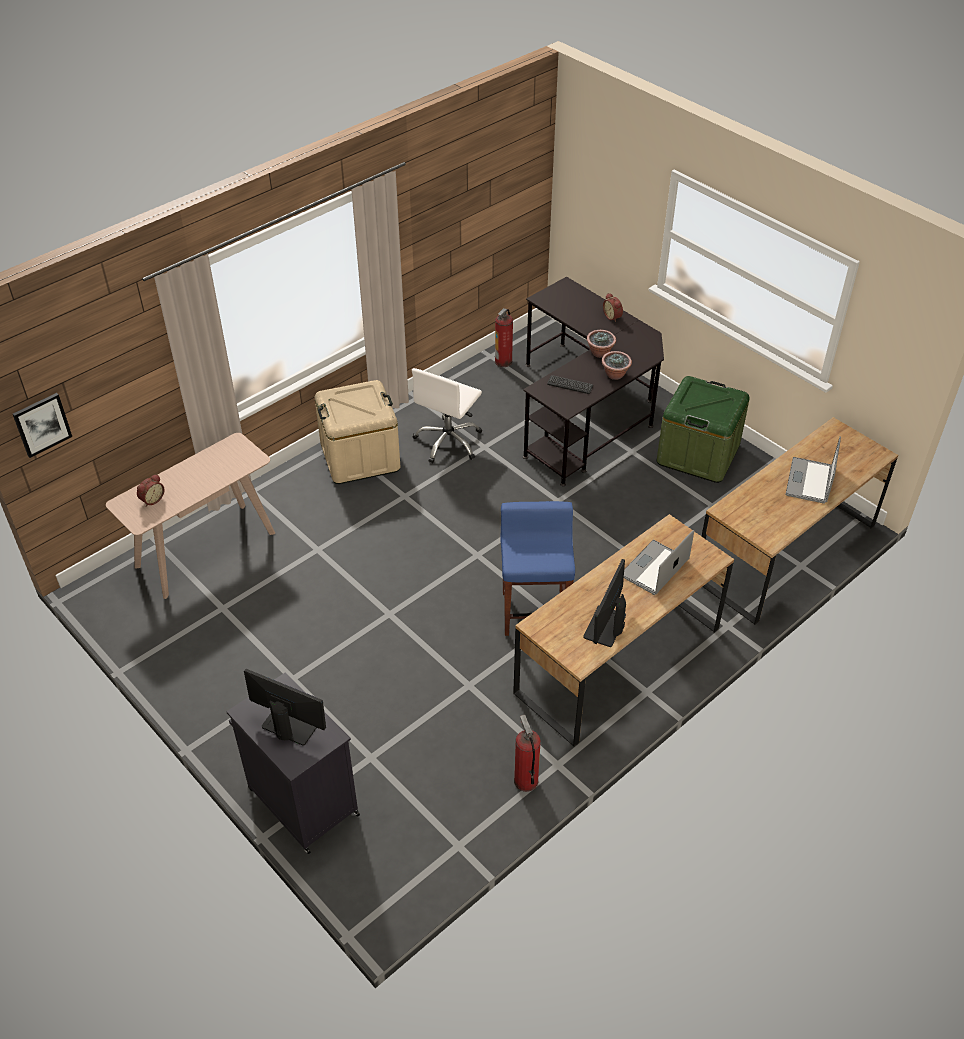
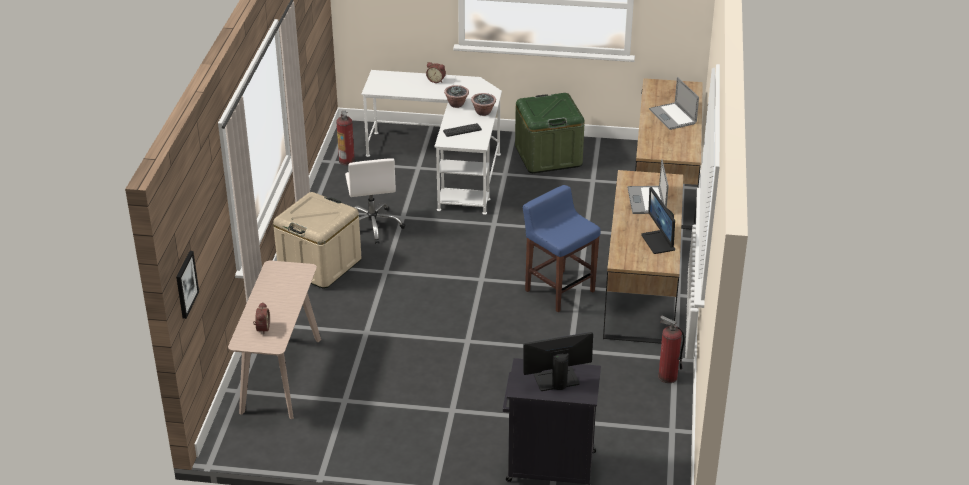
camera: 40 degrees left, 10 degrees down
(587, 411) = (445, 164): black desk -> white desk

